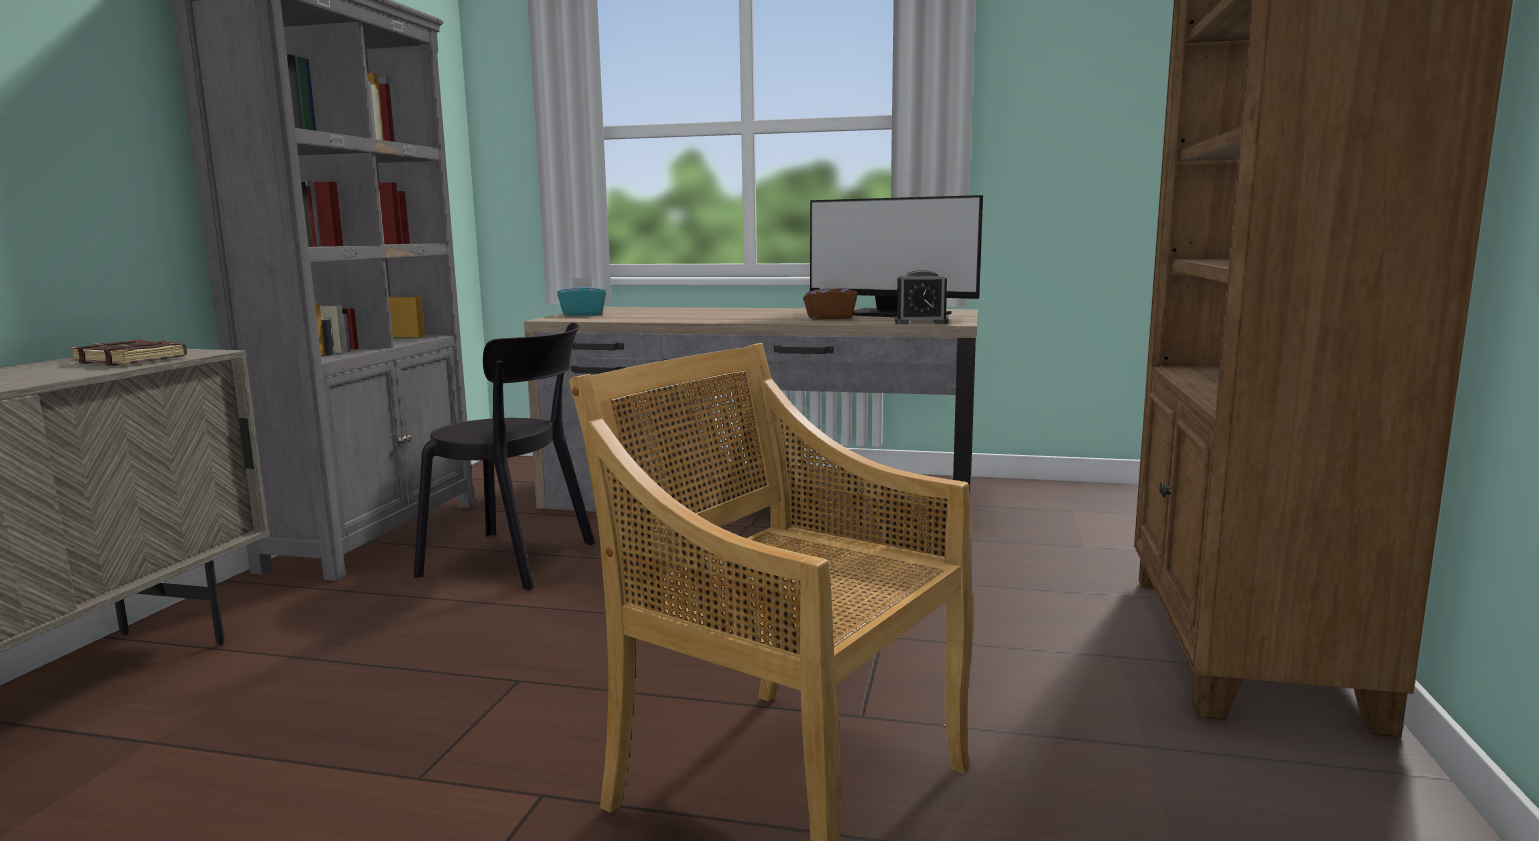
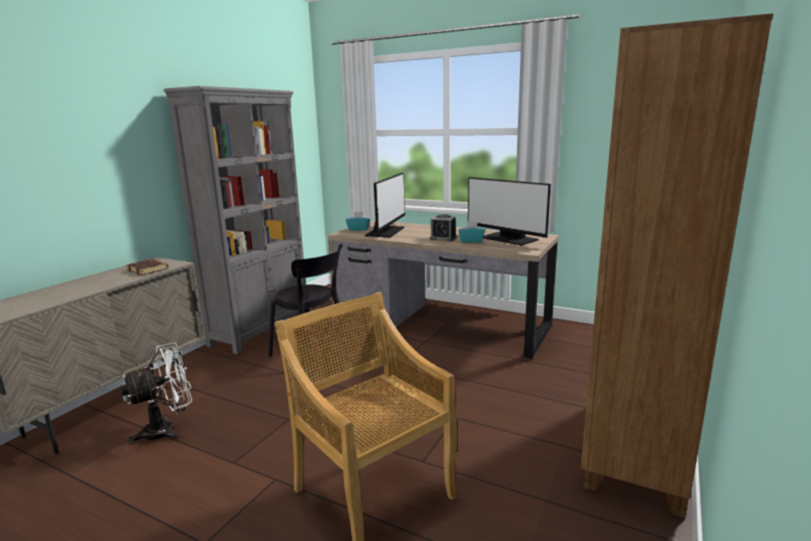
camera: 15 degrees right, 5 degrees up
(210, 737) = (167, 430): none -> white fan
(645, 315) = (386, 231): none -> monitor
(829, 318) = (471, 241): brown tissue box -> turquoise tissue box
(920, 322) = (513, 249): alarm clock -> alarm clock (443, 238)

